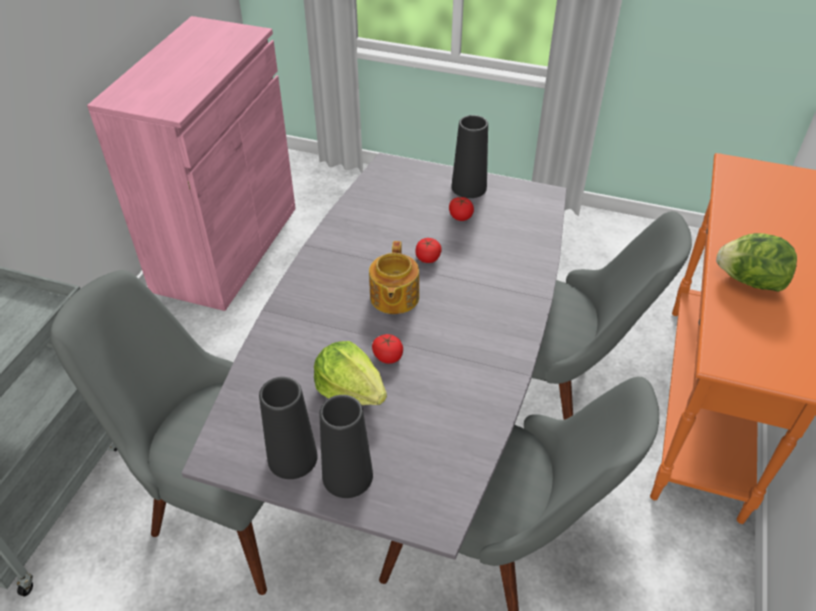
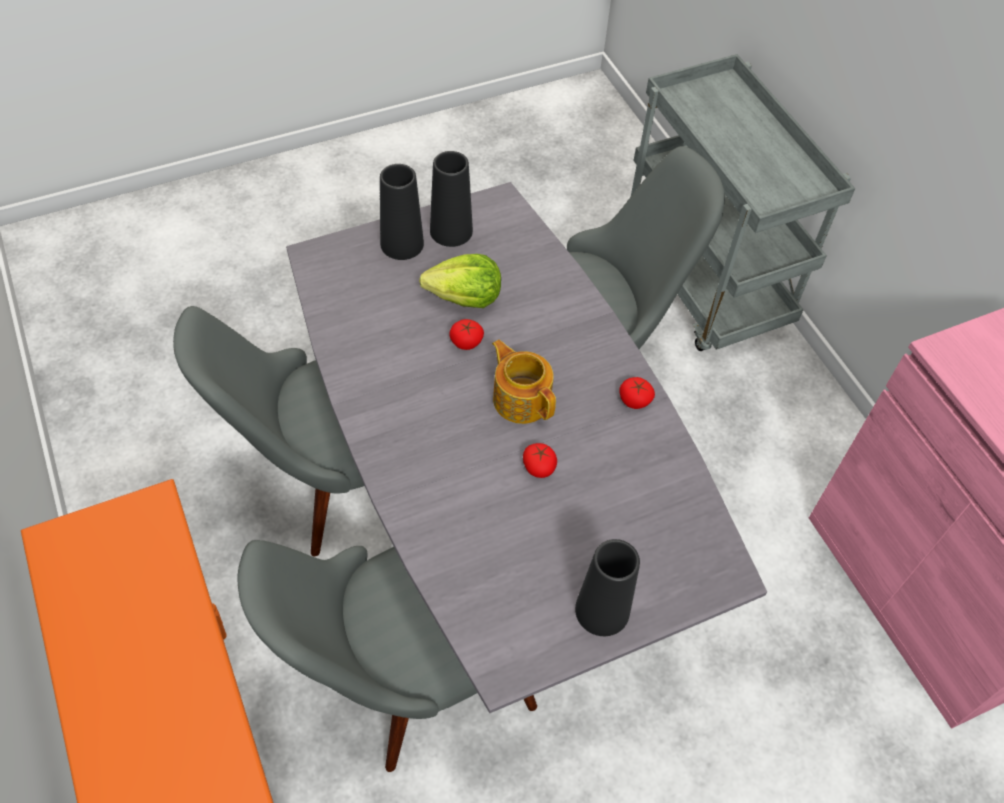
camera: 135 degrees right, 10 degrees up
(460, 216) = (564, 552): tomato -> tomato (634, 400)
(749, 281) = (160, 650): lettuce -> none

